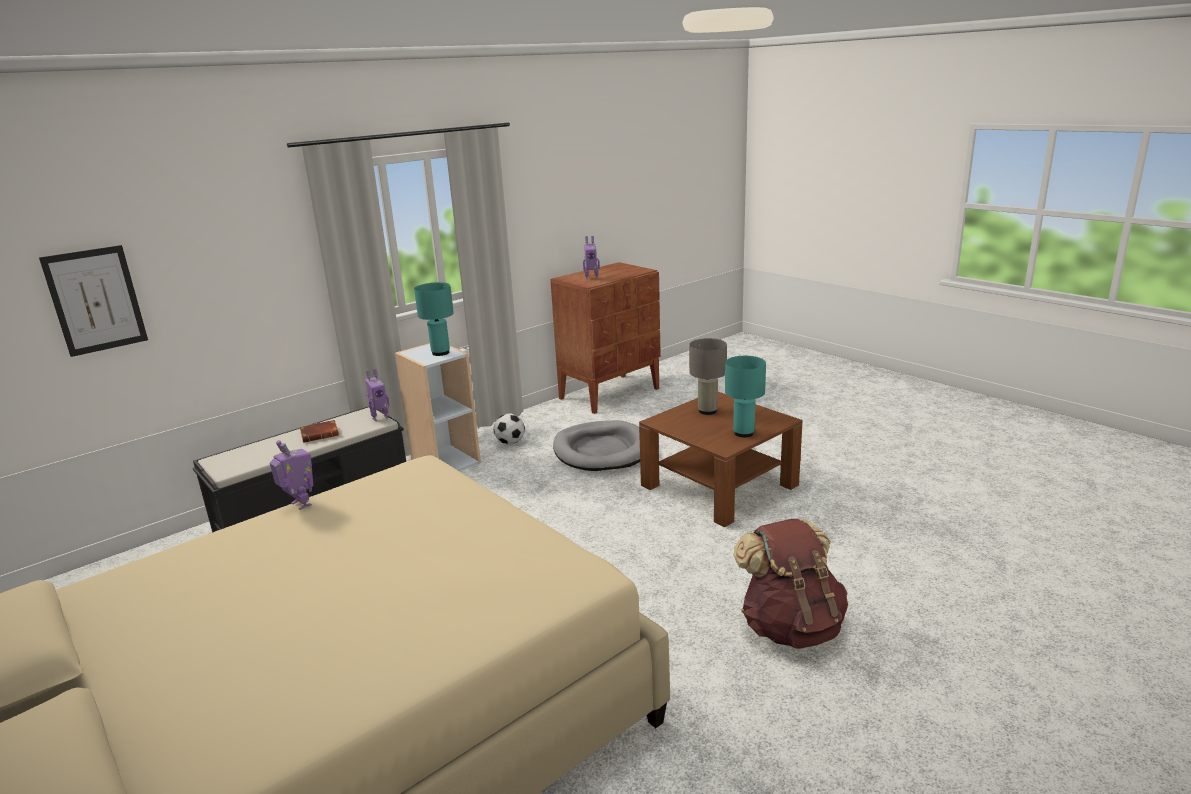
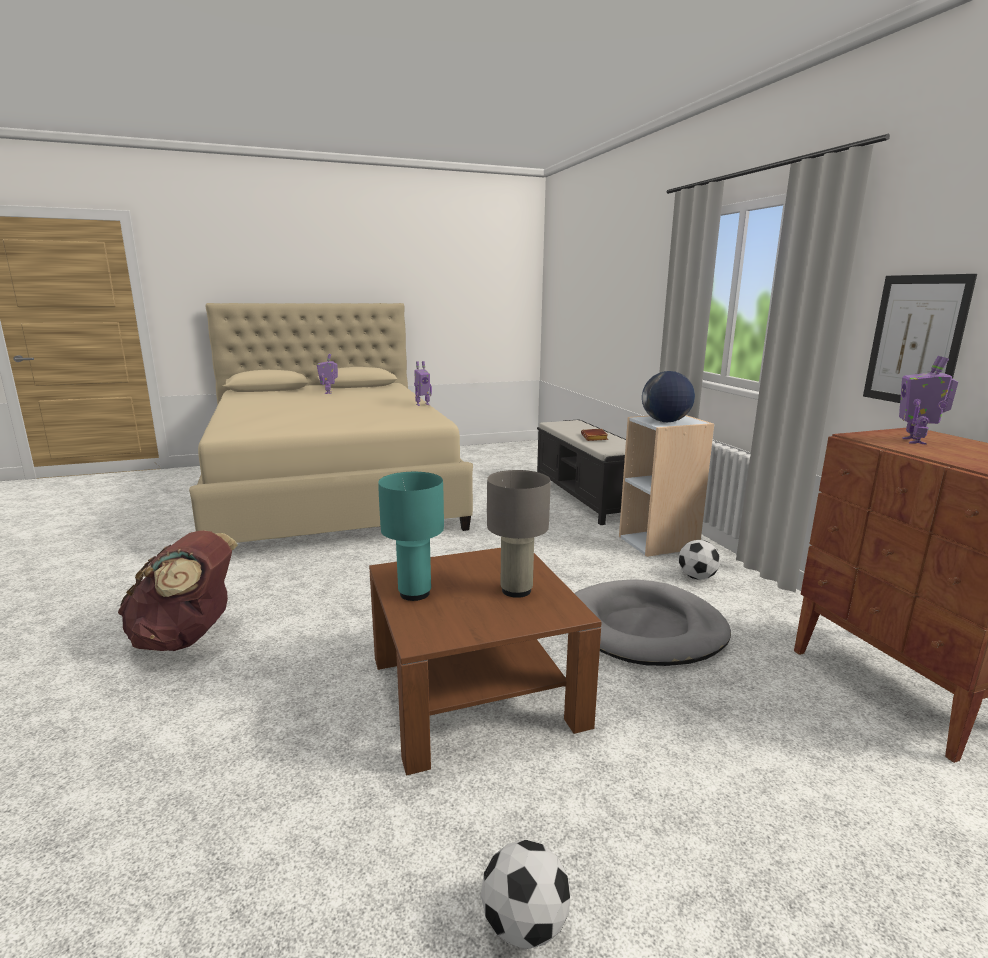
camera: 110 degrees right, 5 degrees down
(96, 300) = (593, 301): picture -> picture (915, 340)
(380, 418) = (617, 450): toy robot -> toy robot (329, 393)
(441, 353) = (665, 422): turquoise table lamp -> globe
(827, 446) = (524, 924): none -> football

